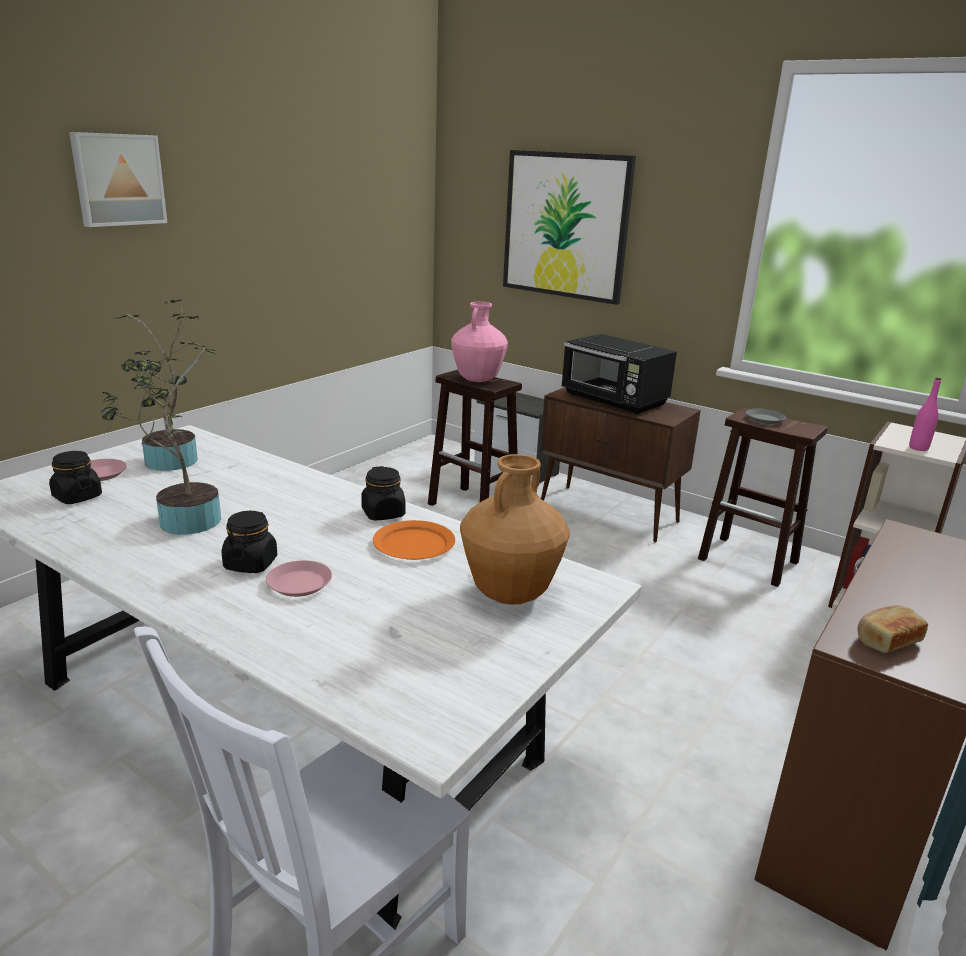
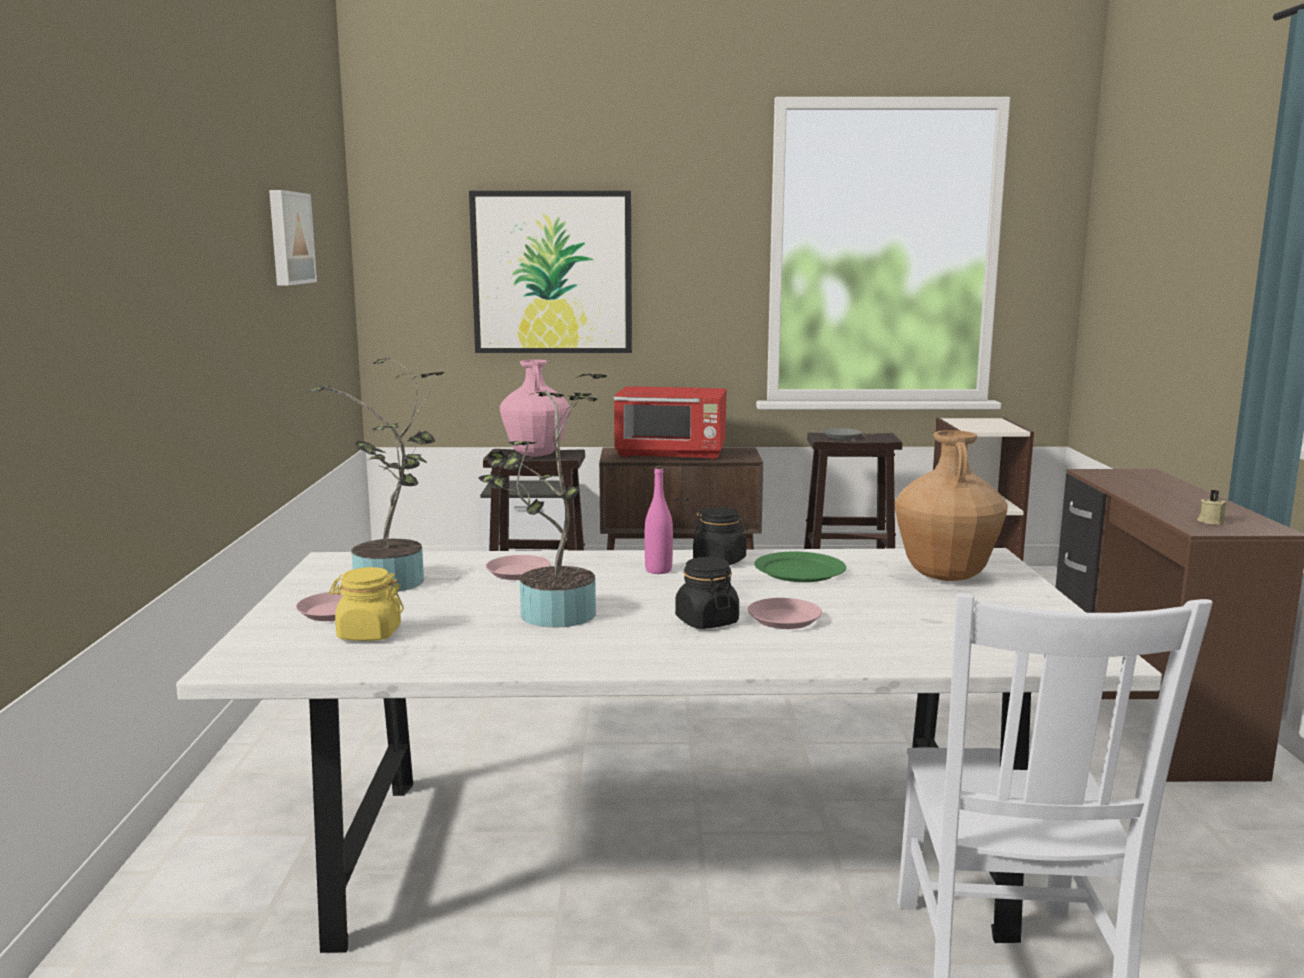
camera: 35 degrees left, 10 degrees down
(77, 497) = (368, 634): black jar -> yellow jar
(118, 179) = (152, 221): picture -> picture (288, 238)
(247, 478) = (518, 572): none -> pink plate
(414, 543) = (799, 571): orange plate -> green plate
(614, 401) = (672, 454): black microwave -> red microwave
(886, 640) = (1211, 521): bread -> beige candle
(918, 448) = (992, 428): pink bottle -> pink bottle (658, 570)

